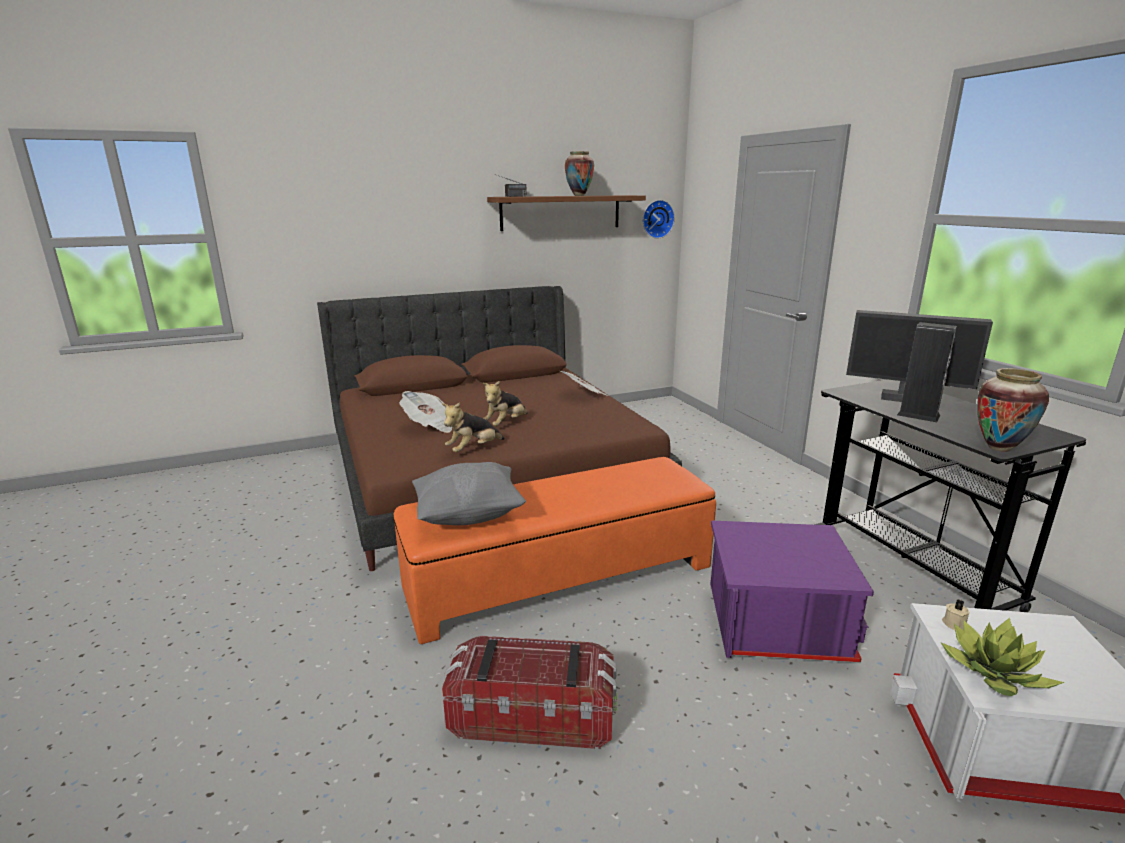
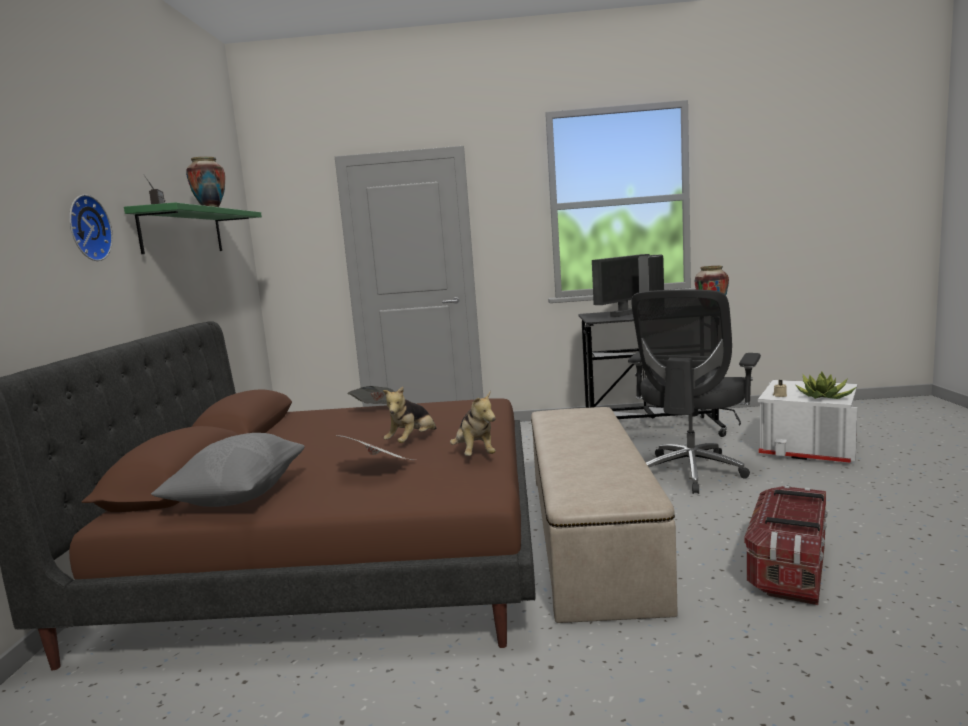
camera: 65 degrees left, 10 degrees down
(469, 515) = (605, 478): grey pillow -> grey pillow (238, 497)
(505, 424) = (412, 441): plush toy -> plush toy turned 60 degrees clockwise
(560, 575) = (589, 532): orange bench -> beige bench
(561, 212) = (183, 232): brown shelf -> green shelf
(657, 219) = (241, 242): wall clock -> wall clock (86, 228)
(775, 622) = (691, 471): purple storage box -> office chair

